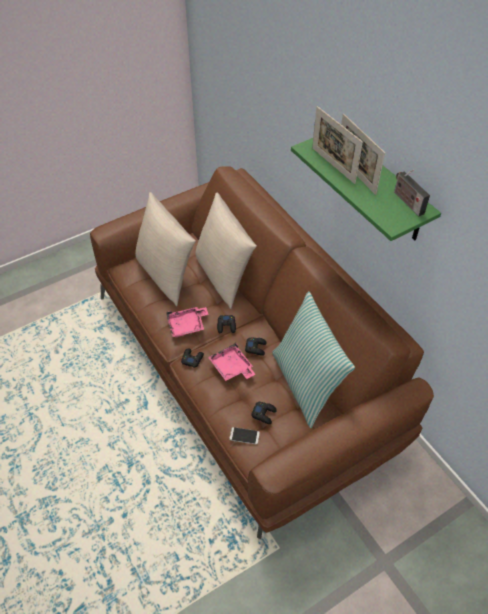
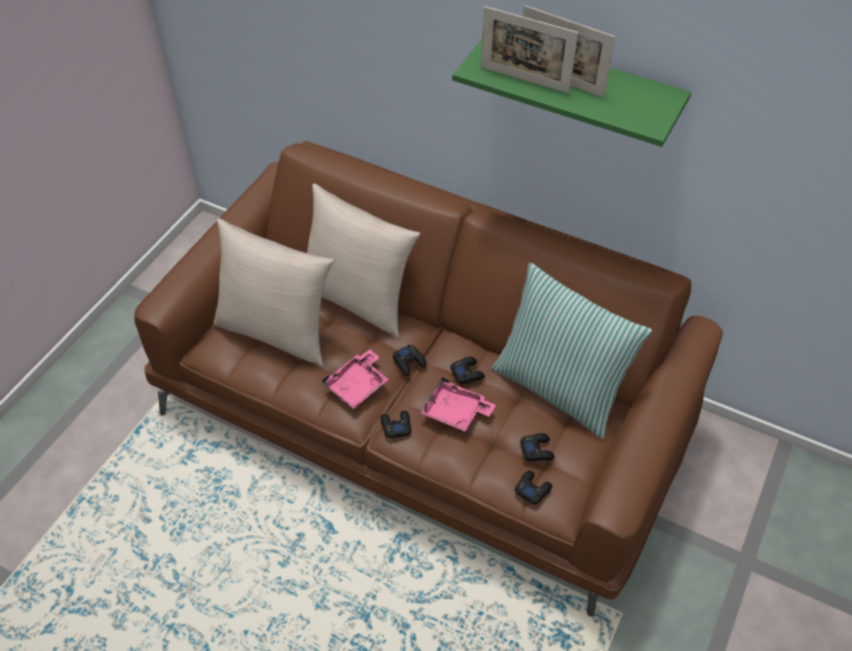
camera: 30 degrees left, 0 degrees up
(244, 436) = (532, 489): phone -> black game controller
(407, 202) = (645, 93): radio -> none

